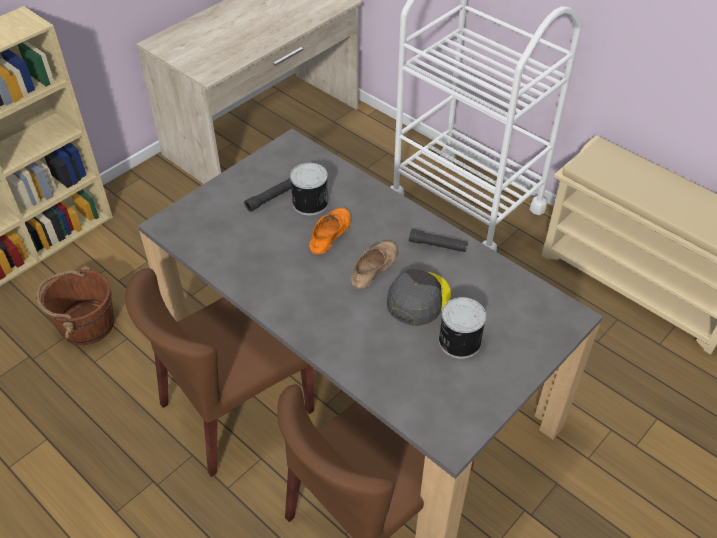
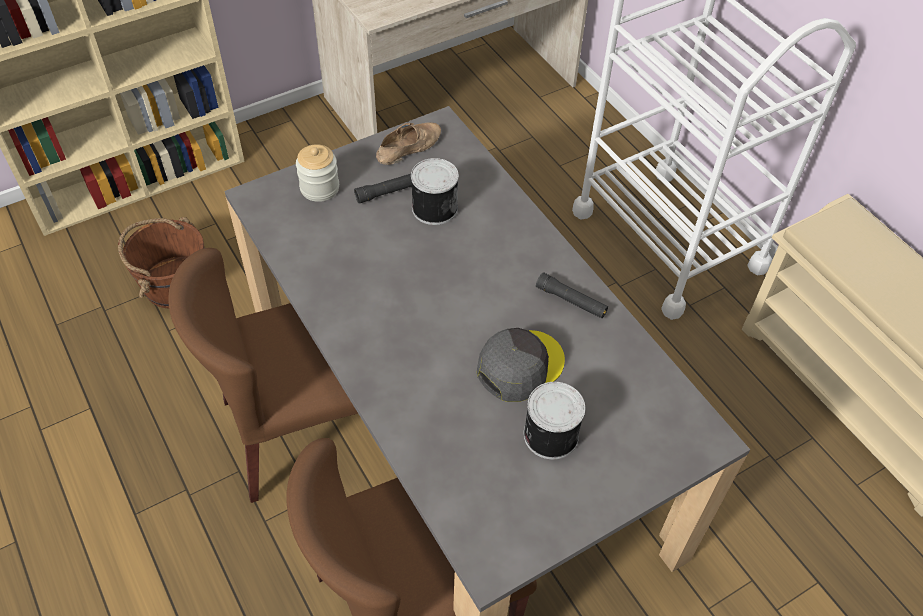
camera: 15 degrees right, 5 degrees up
(214, 207) = (319, 188): none -> jar
(329, 233) = (443, 253): orange shoe -> none
(373, 267) = (480, 310): beige shoe -> beige shoe (408, 146)

